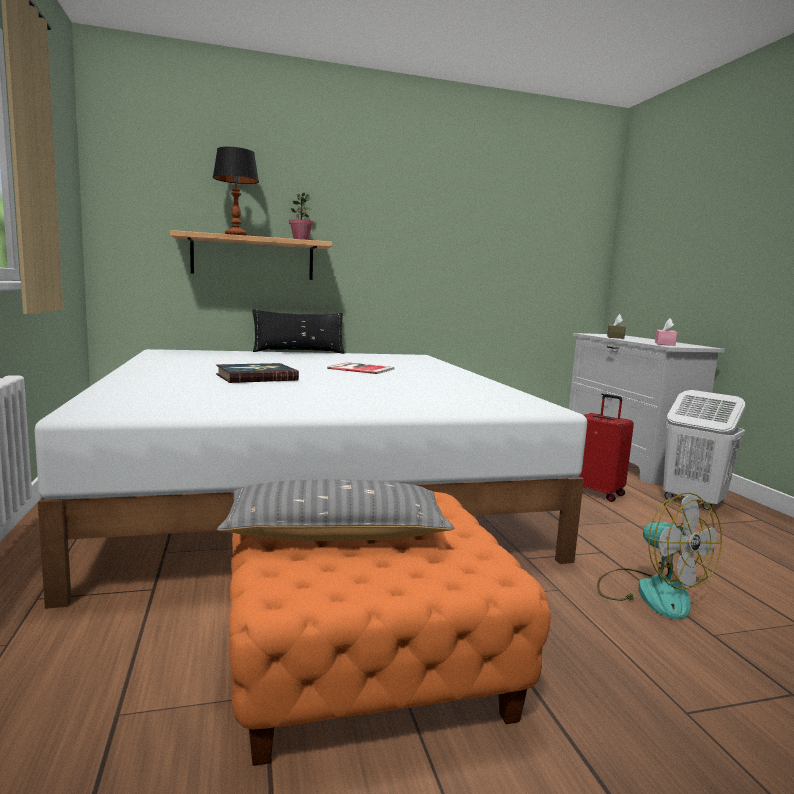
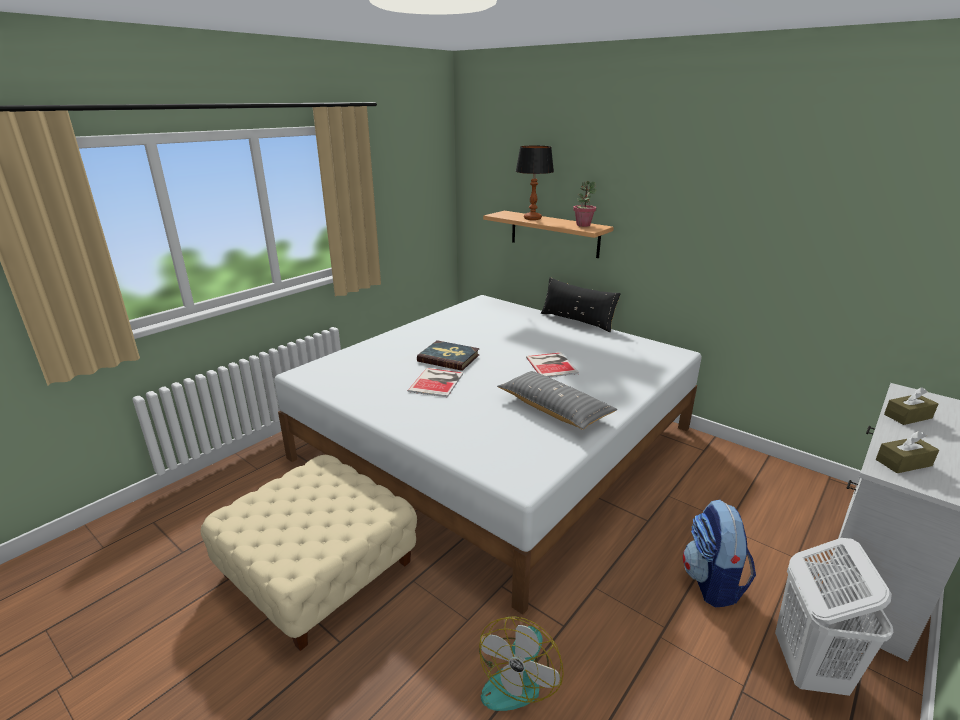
camera: 55 degrees right, 15 degrees up
(299, 388) = (438, 382): none -> book
(336, 533) = (305, 498): grey pillow -> grey pillow (554, 409)
(366, 656) = (319, 568): orange ottoman -> beige ottoman
(597, 492) = (712, 582): red suitcase -> backpack
(664, 344) = (903, 463): pink tissue box -> brown tissue box

